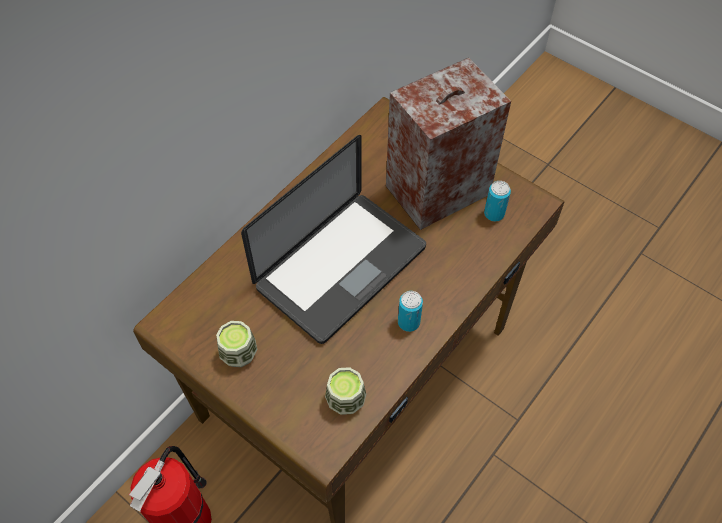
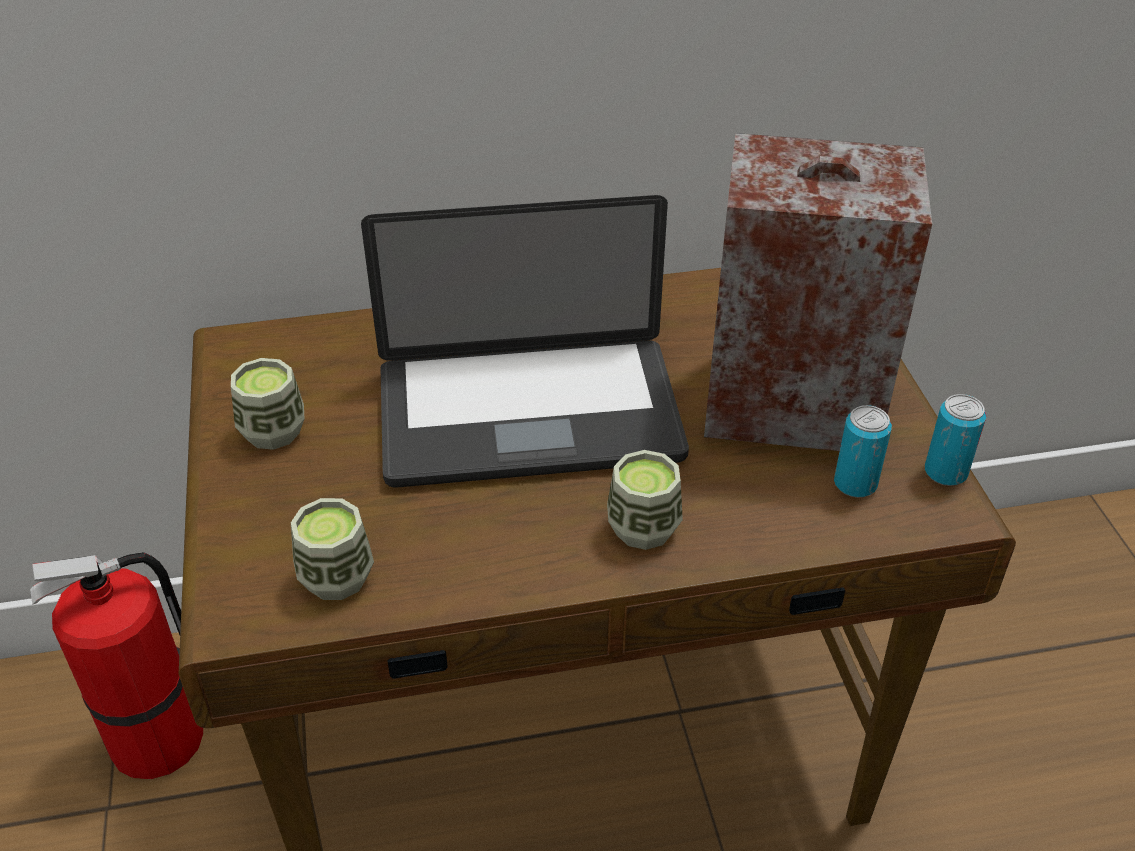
camera: 40 degrees right, 15 degrees down
(408, 322) = (546, 541): can -> can (945, 472)
(438, 289) = (643, 528): none -> cup

